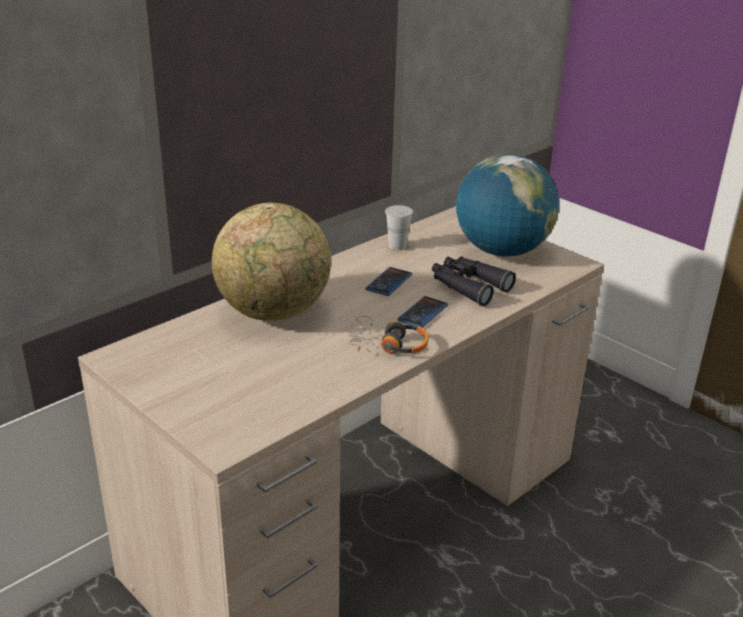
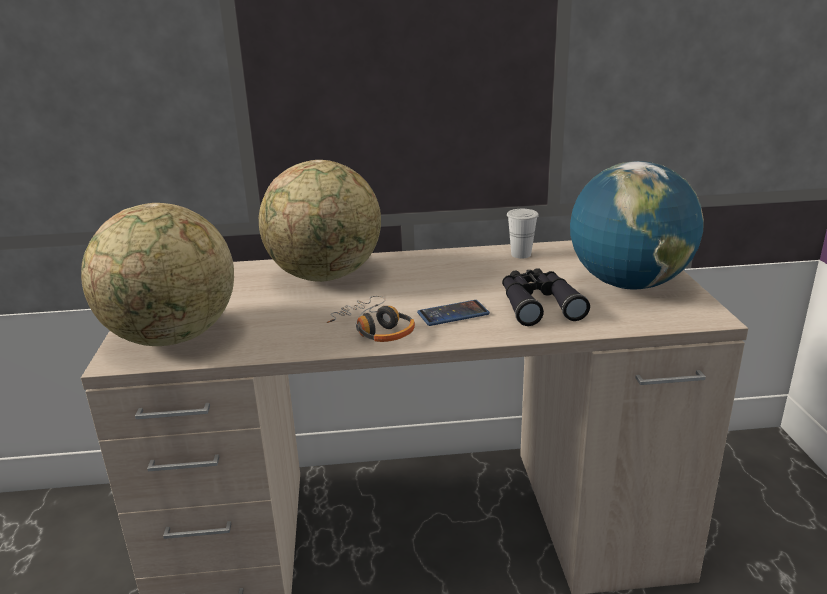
camera: 40 degrees right, 5 degrees down
(238, 411) = (173, 338): none -> globe
(389, 282) = (463, 280): phone -> none

